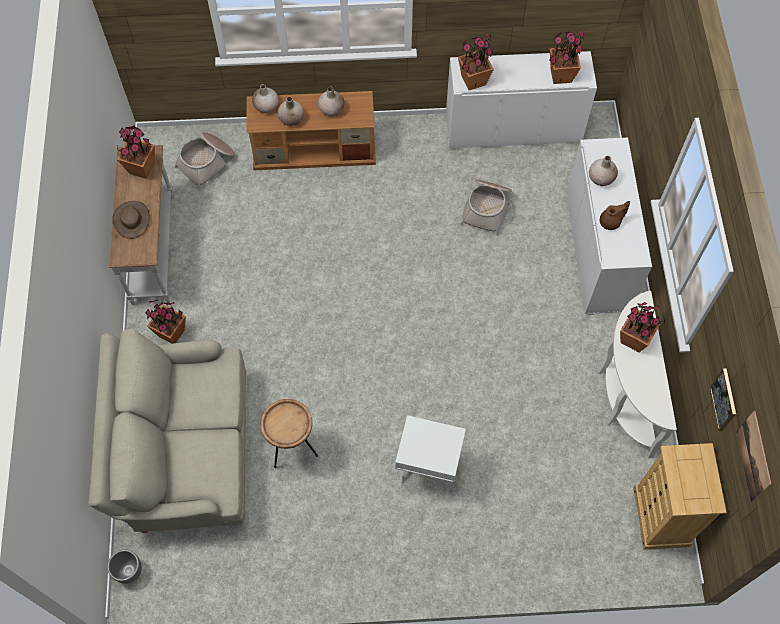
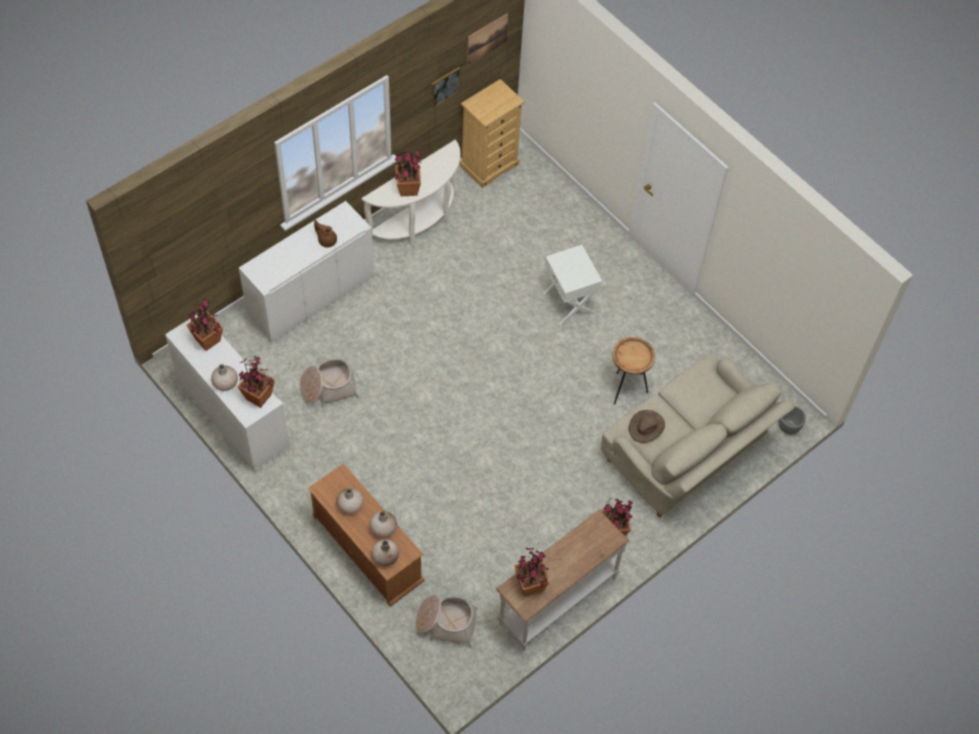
camera: 130 degrees left, 5 degrees down
(132, 220) = (579, 555): brown hat -> brown hat (646, 427)
(601, 178) = (291, 265): beige vase -> beige vase (225, 383)

